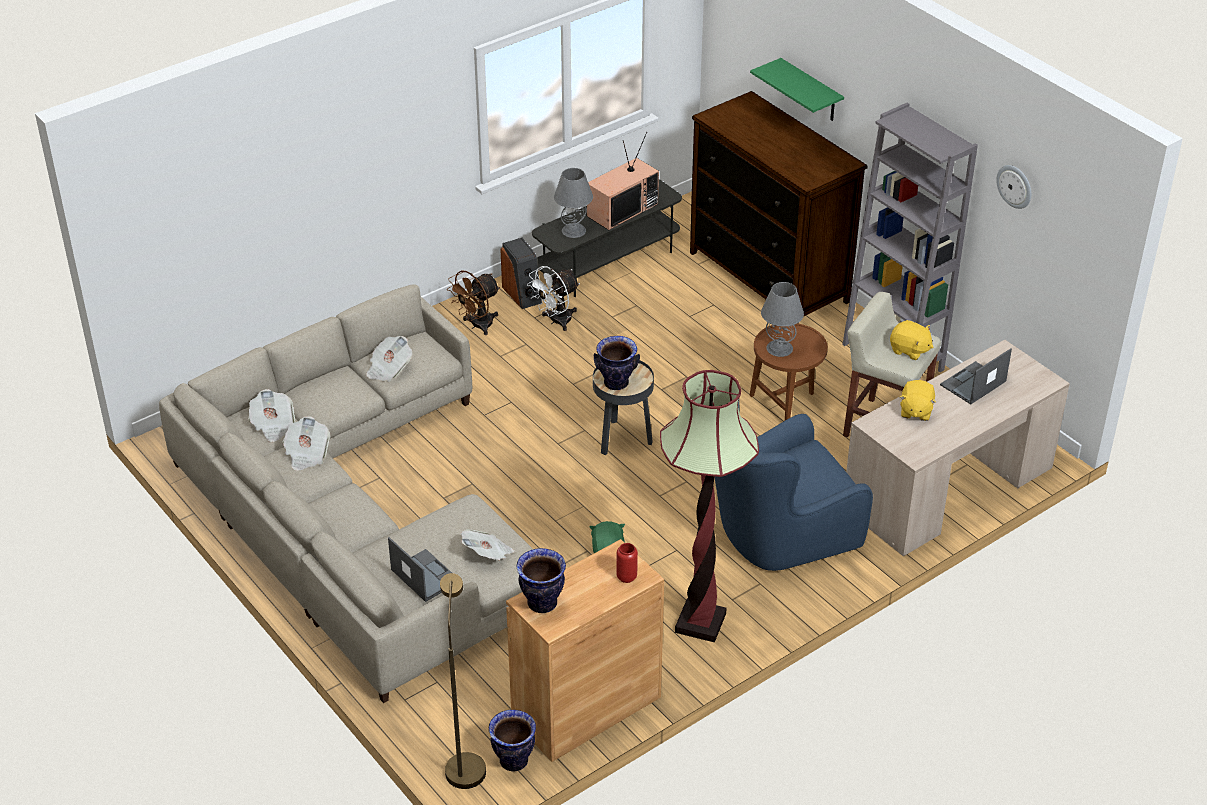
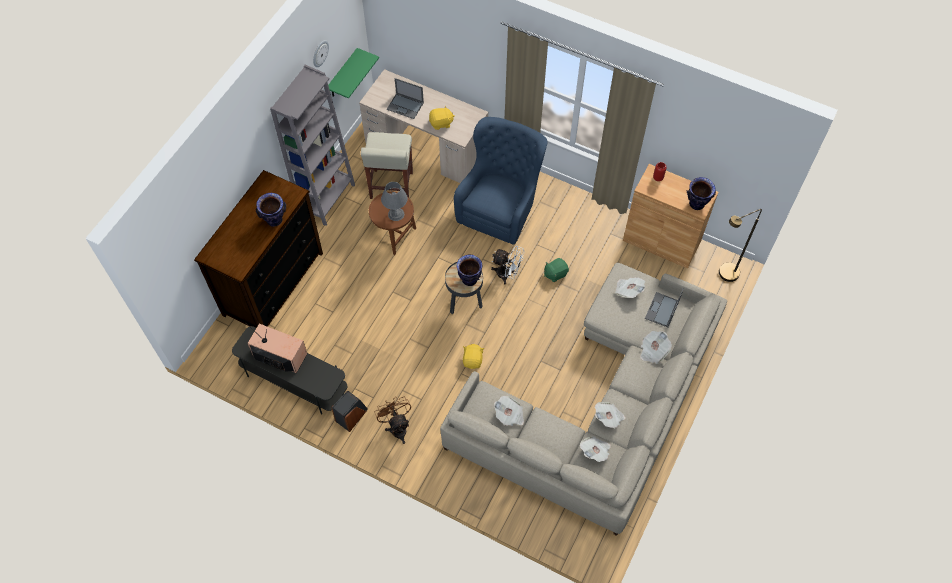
camera: 115 degrees left, 20 degrees up
(367, 539) = (653, 351): none -> newspaper
(477, 326) = (397, 427): brown fan -> brown fan turned 135 degrees counterclockwise
(513, 761) = (710, 257): vase -> vase (274, 220)
(556, 321) = (371, 383): white fan -> white fan (507, 274)
(573, 231) = (316, 374): grey table lamp -> none
(700, 622) = (580, 216): floor lamp -> none
(776, 533) = (500, 206): blue armchair -> blue armchair turned 105 degrees counterclockwise
(811, 91) = (220, 198): green shelf -> green shelf (342, 74)
(909, 350) = (387, 141): yellow plush toy -> yellow plush toy (473, 360)

